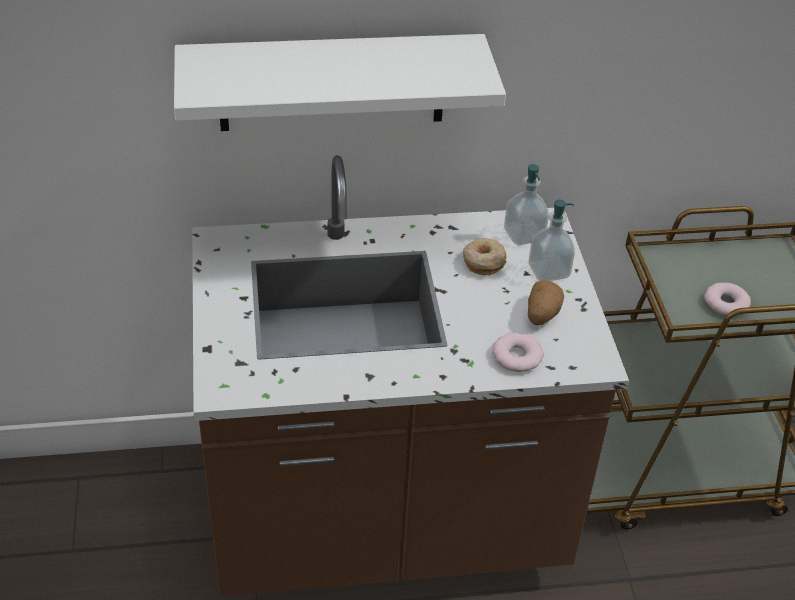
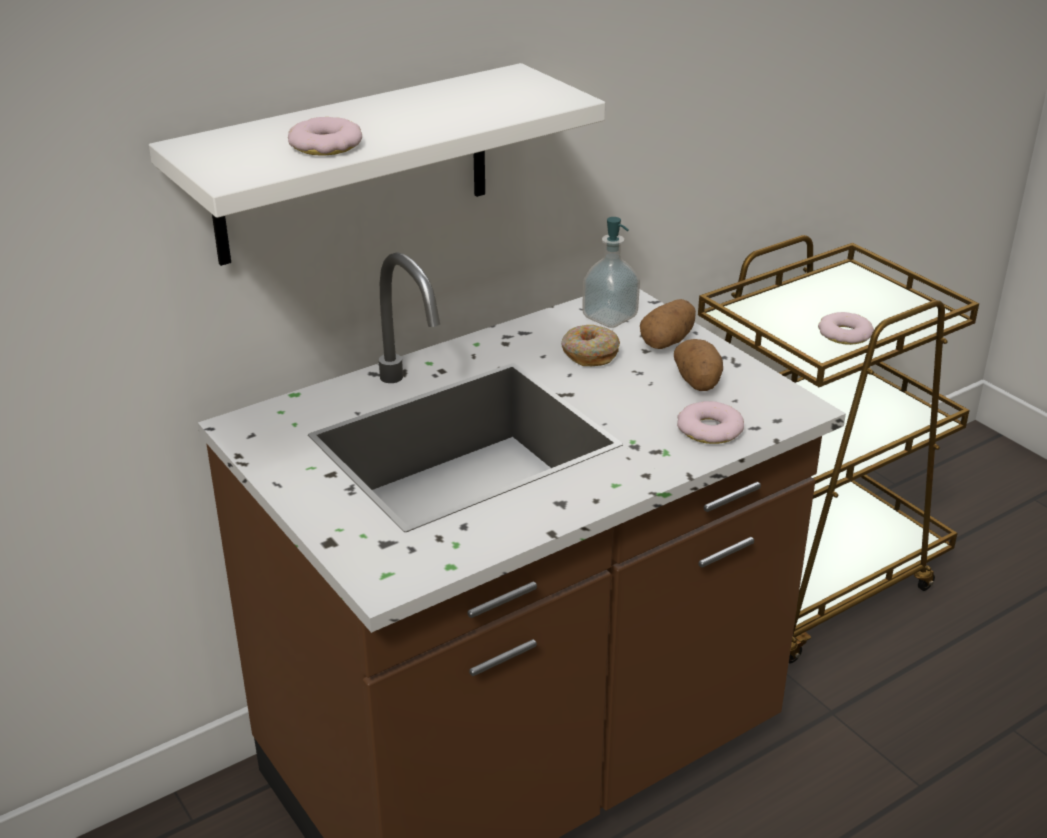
camera: 25 degrees left, 10 degrees down
(279, 81) = (326, 145): none -> donut
(548, 271) = (667, 341): soap dispenser -> potato

